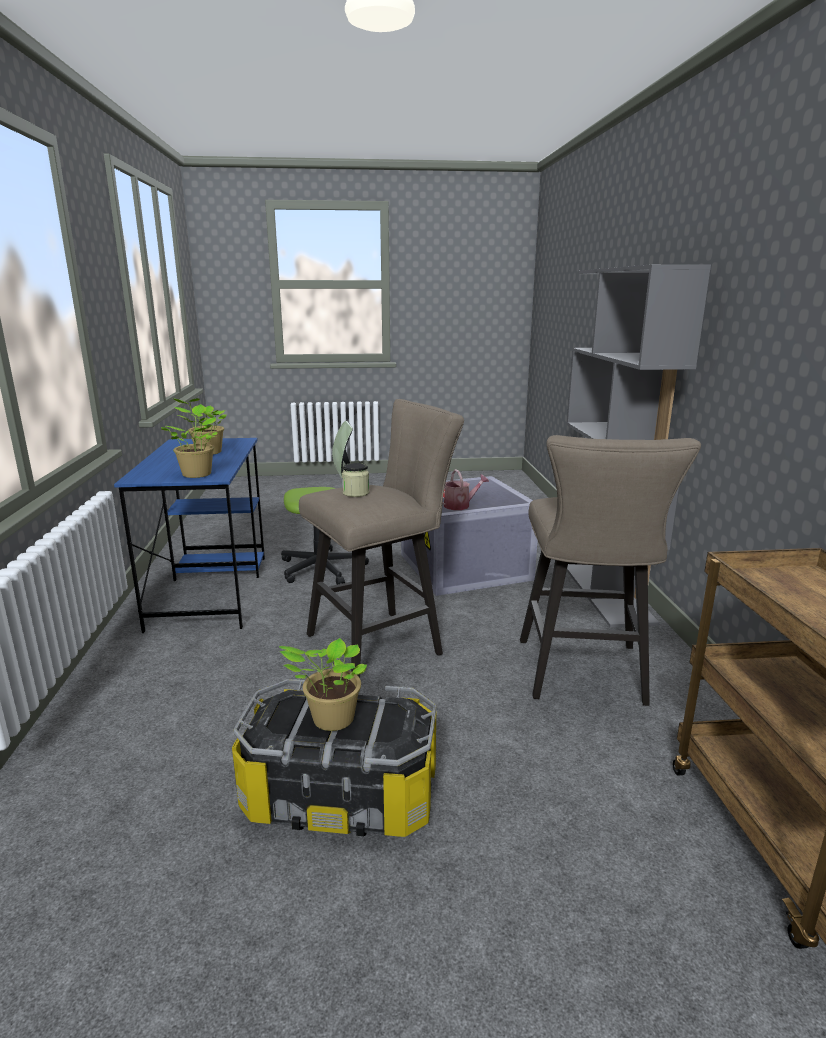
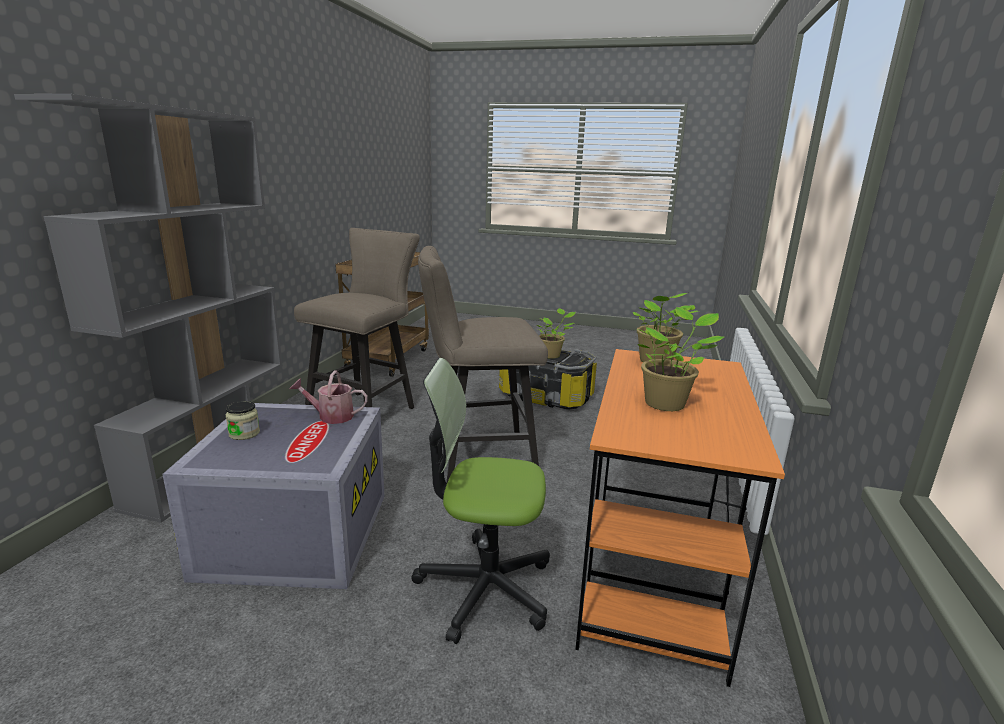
camera: 160 degrees left, 0 degrees up
(211, 590) = (653, 576): blue desk -> orange desk
(356, 493) = (503, 322): jar -> jar (244, 433)

